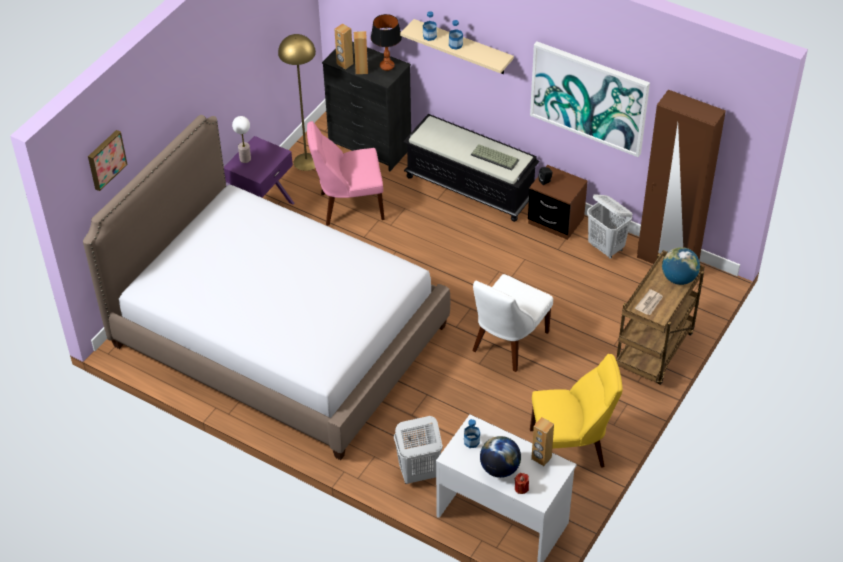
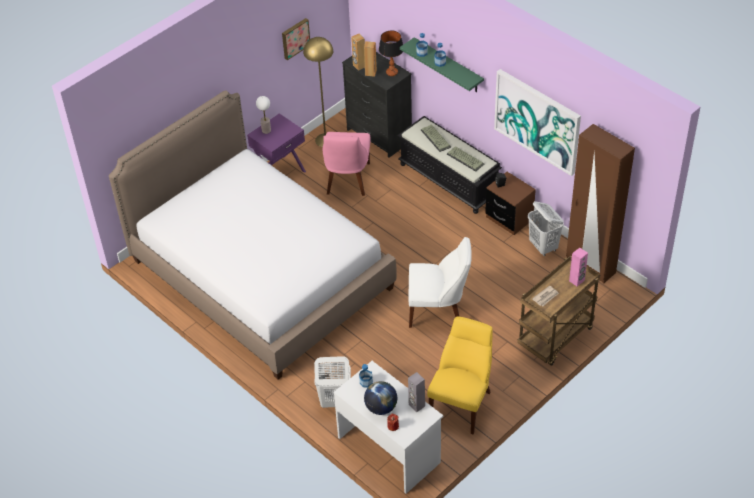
camera: 15 degrees right, 0 degrees up
(105, 159) = (135, 114): picture -> picture (295, 38)
(348, 206) = (347, 180): pink chair -> pink chair turned 90 degrees counterclockwise
(452, 138) = (436, 138): none -> keyboard
(463, 47) = (448, 66): beige shelf -> green shelf
(507, 343) = (438, 311): white chair -> white chair turned 135 degrees counterclockwise
(541, 458) = (416, 405): brown speaker -> grey speaker
(571, 448) = (462, 403): yellow chair -> yellow chair turned 75 degrees counterclockwise
(678, 278) = (577, 280): globe -> pink speaker

